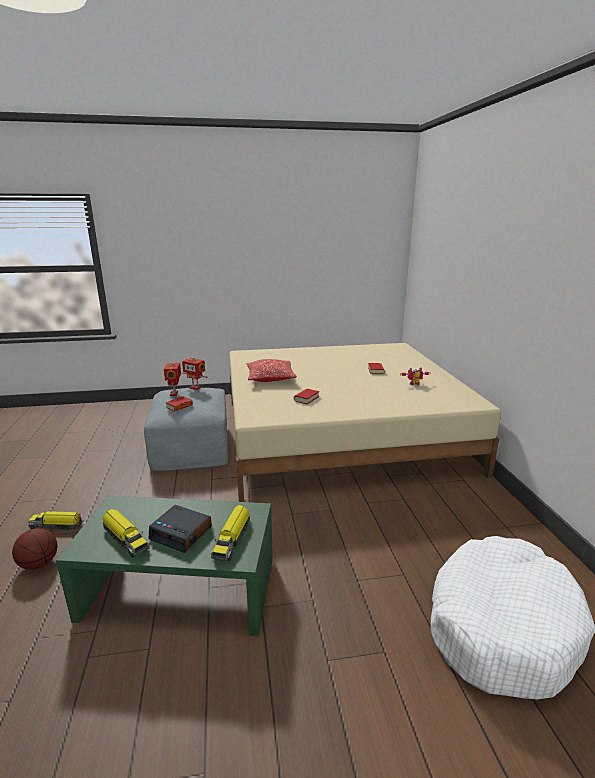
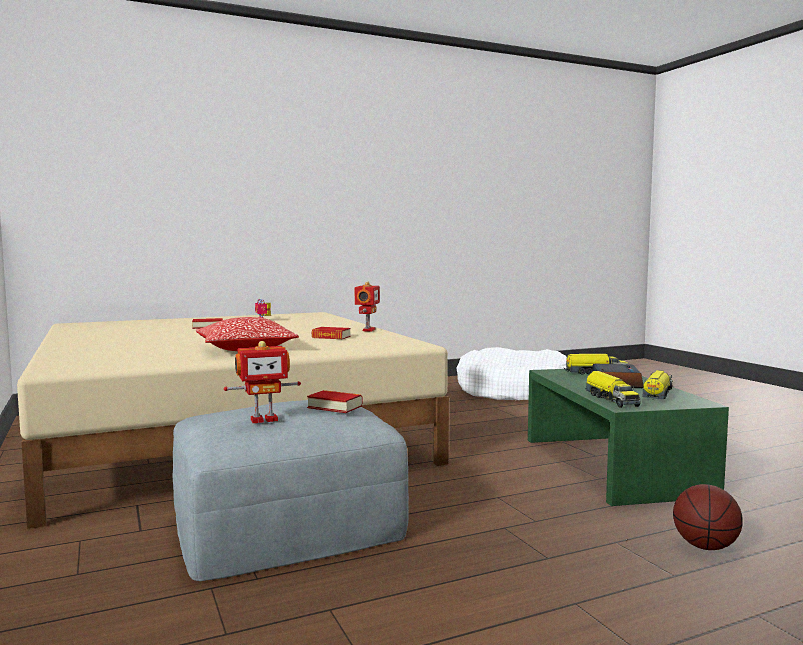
camera: 105 degrees left, 15 degrees down
(57, 525) = (632, 568): toy truck -> toy truck (611, 399)
(195, 387) = (217, 414): toy robot -> toy robot (367, 330)

